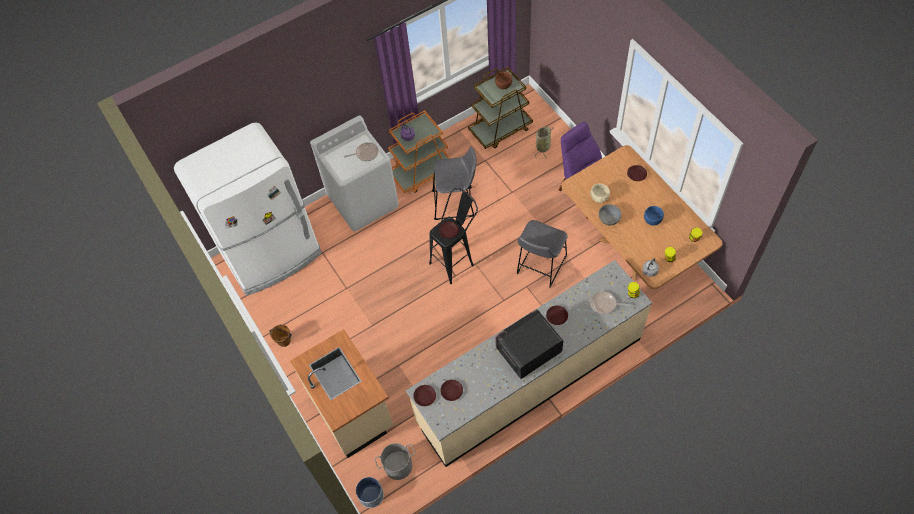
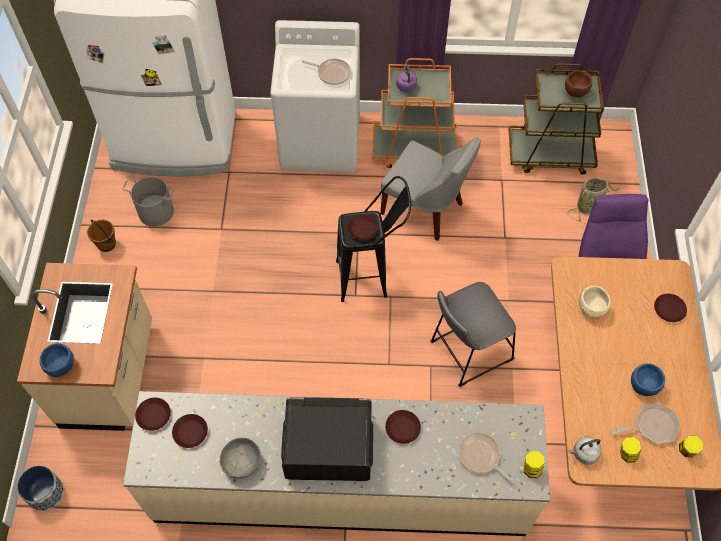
camera: 30 degrees right, 0 degrees up
(351, 407) = (61, 366): none -> blue bowl
(398, 466) = (103, 480): grey bucket -> grey bucket (155, 212)
(456, 203) = (425, 210): grey stool -> grey chair
(609, 218) = (583, 344): grey bowl -> grey bowl (242, 462)
(670, 237) = (651, 426): none -> frying pan

